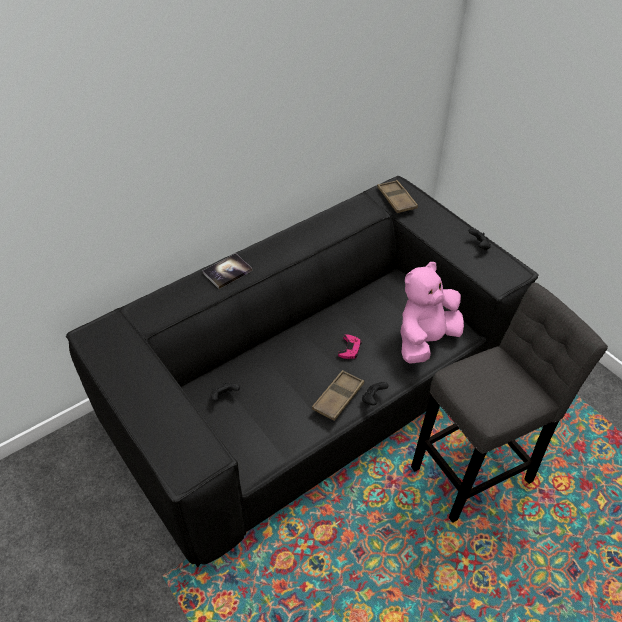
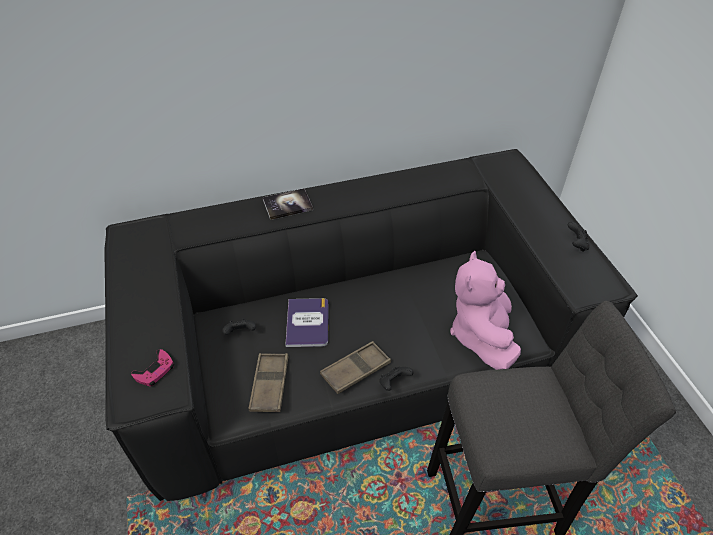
camera: 20 degrees right, 0 degrees up
(279, 371) = (307, 323): none -> book
(349, 349) = (392, 320): pink game controller -> pink game controller (155, 371)
(396, 200) = (502, 173): brown tray -> brown tray (269, 385)
(425, 340) = (481, 335): pink plush toy -> pink plush toy turned 60 degrees counterclockwise

